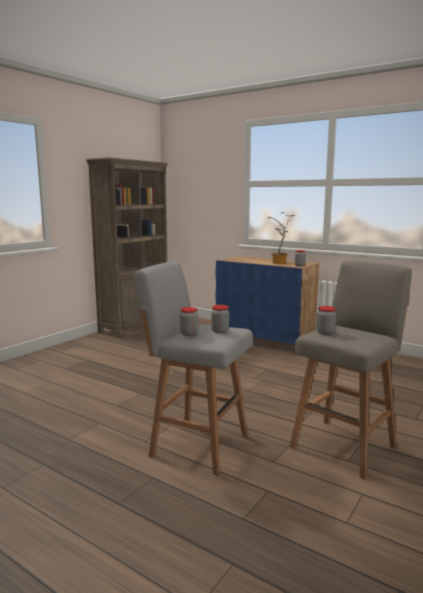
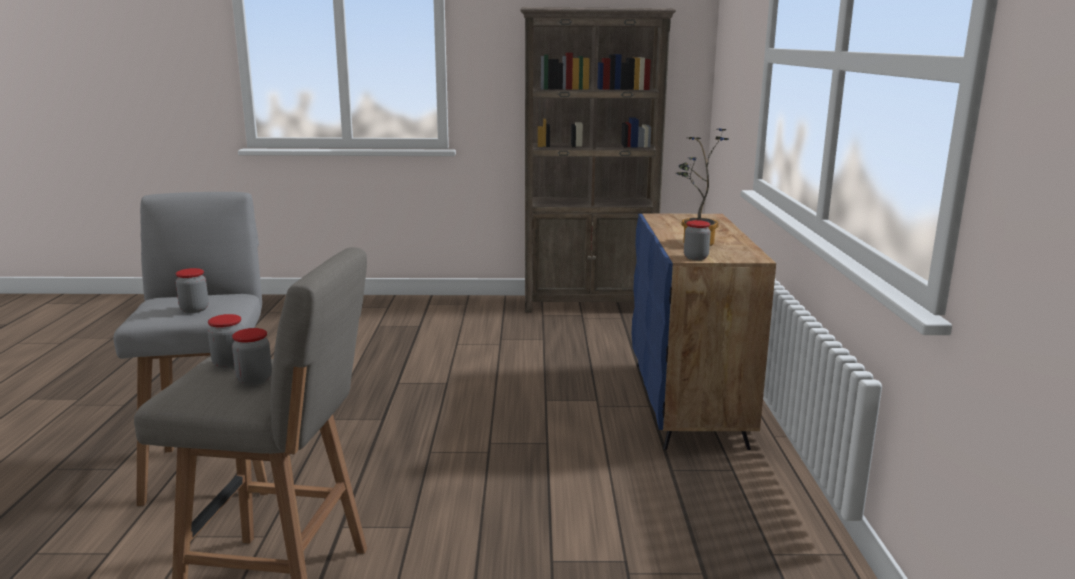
camera: 55 degrees right, 5 degrees up
(189, 334) = (169, 300): jar -> jar (254, 380)

